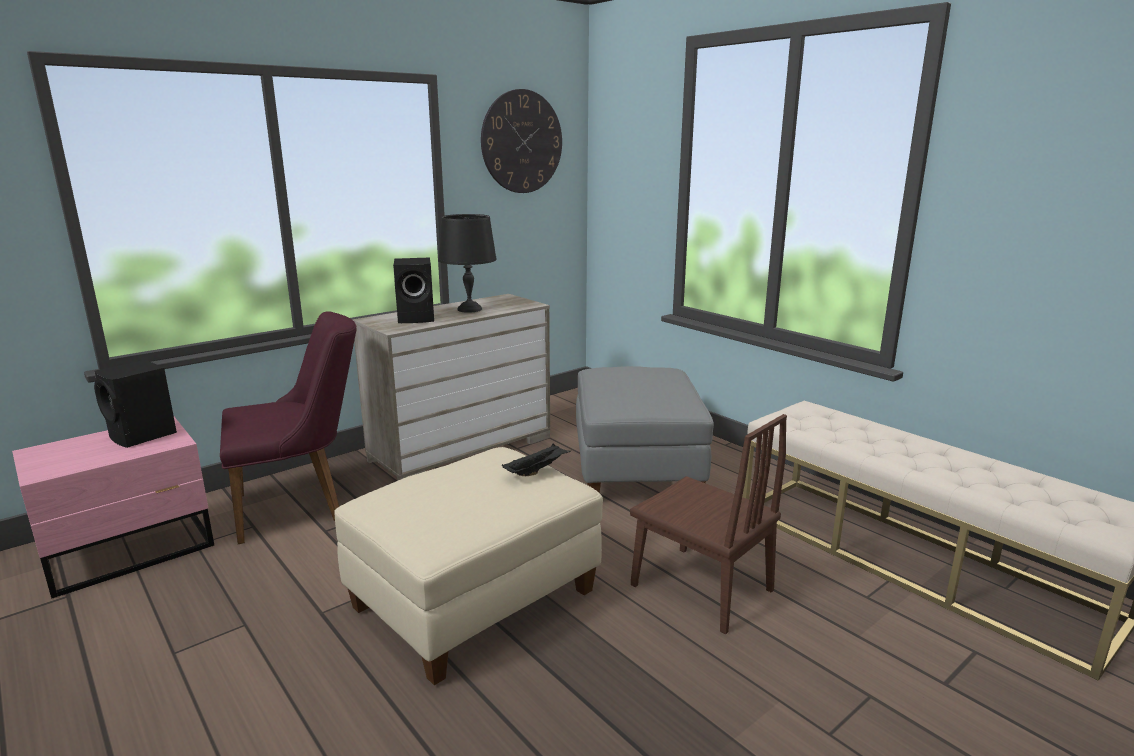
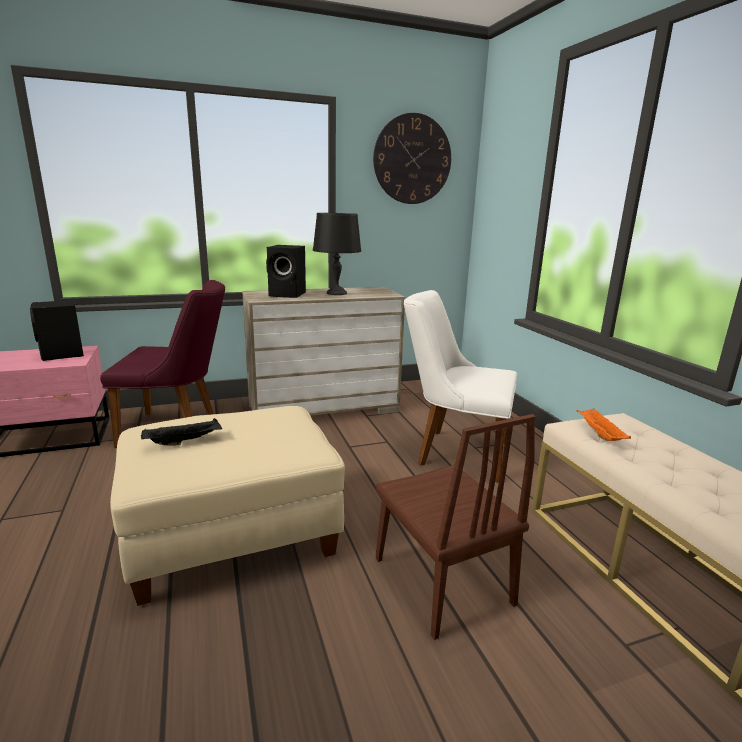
camera: 20 degrees right, 0 degrees up
(537, 470) = (296, 430): black tray -> black tray (184, 441)
(635, 469) = (454, 451): grey ottoman -> white chair
(800, 423) = (599, 434): none -> orange tray

